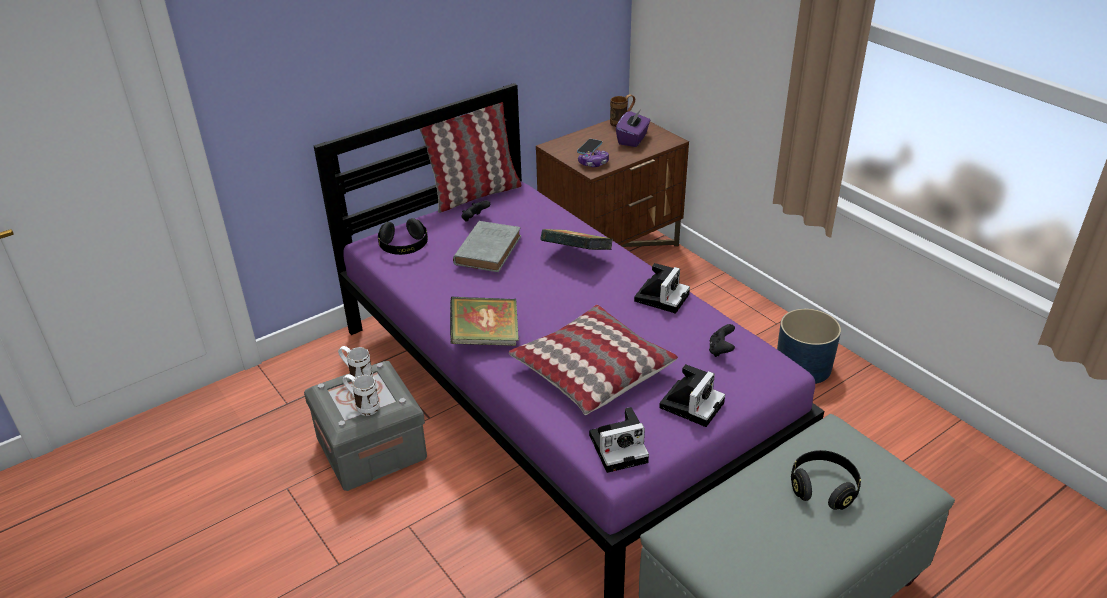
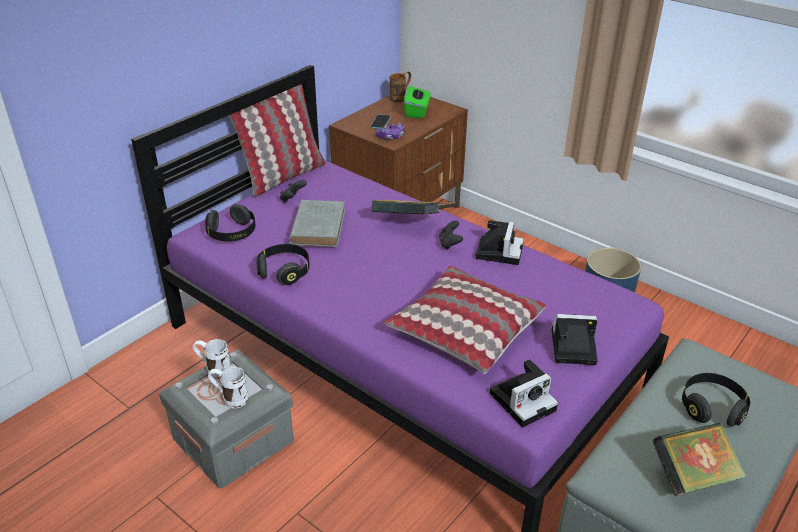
camera: 15 degrees left, 0 degrees up
(439, 291) = (284, 272): none -> black headphones
(485, 339) = (349, 313): book -> book (692, 476)
(633, 139) = (417, 112): purple tissue box -> green tissue box
(692, 403) = (571, 347): camera -> camera turned 105 degrees counterclockwise
(721, 350) = (573, 293): black game controller -> black game controller (450, 244)

